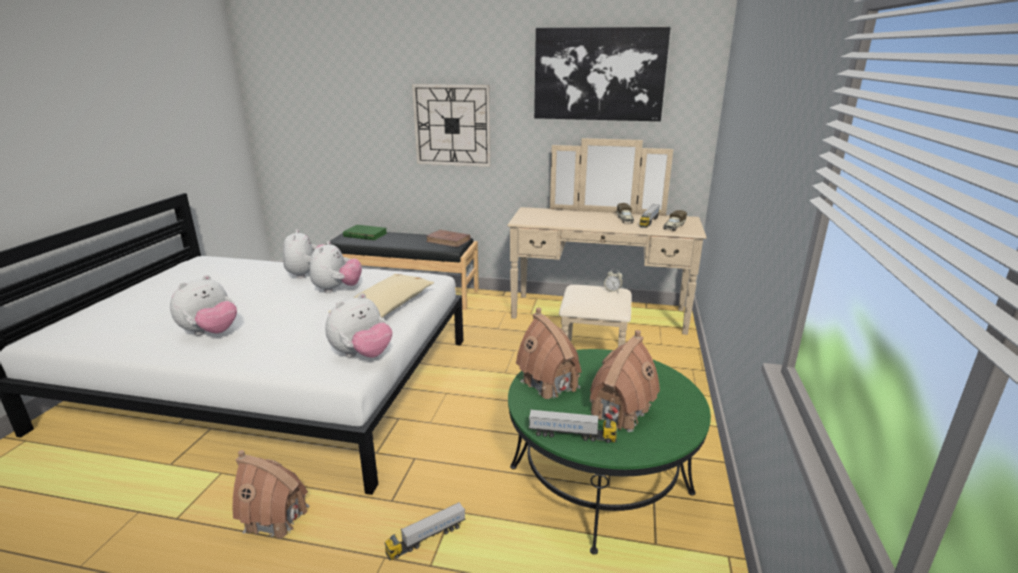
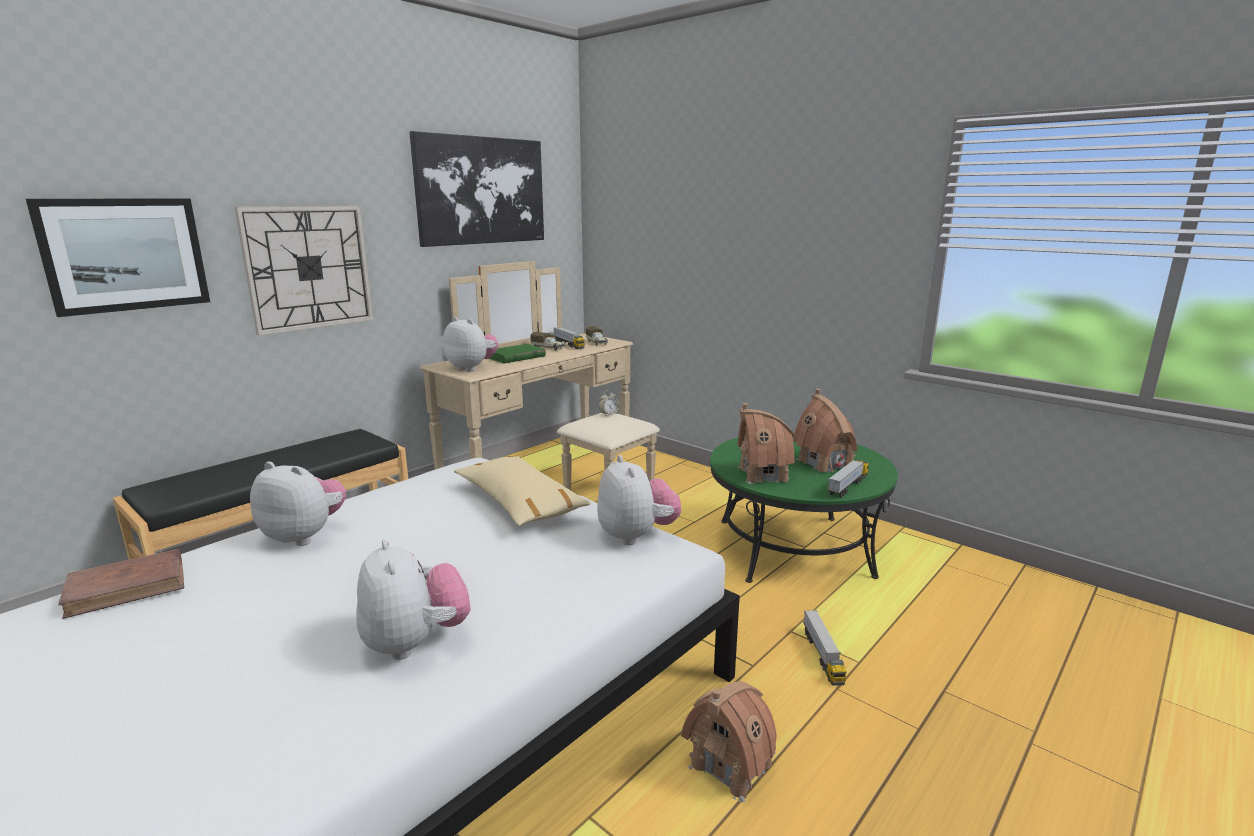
camera: 60 degrees left, 5 degrees down
(337, 289) = (406, 523): plush toy -> plush toy (472, 368)
(360, 108) = (125, 254): none -> picture
(365, 235) = (190, 480): green book -> green book (516, 357)
(448, 241) = (344, 440): brown book -> brown book (128, 587)

